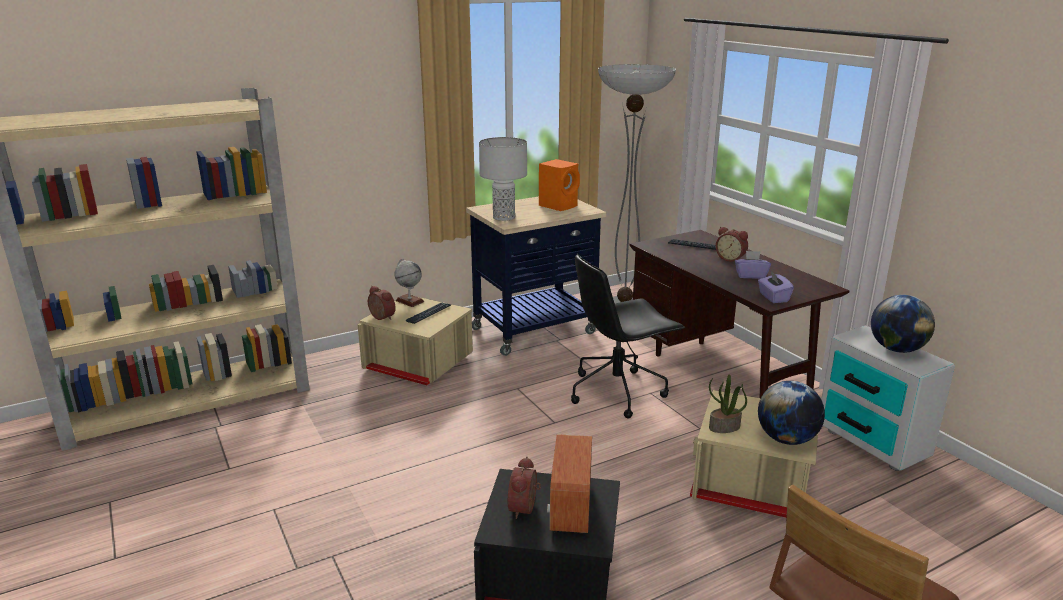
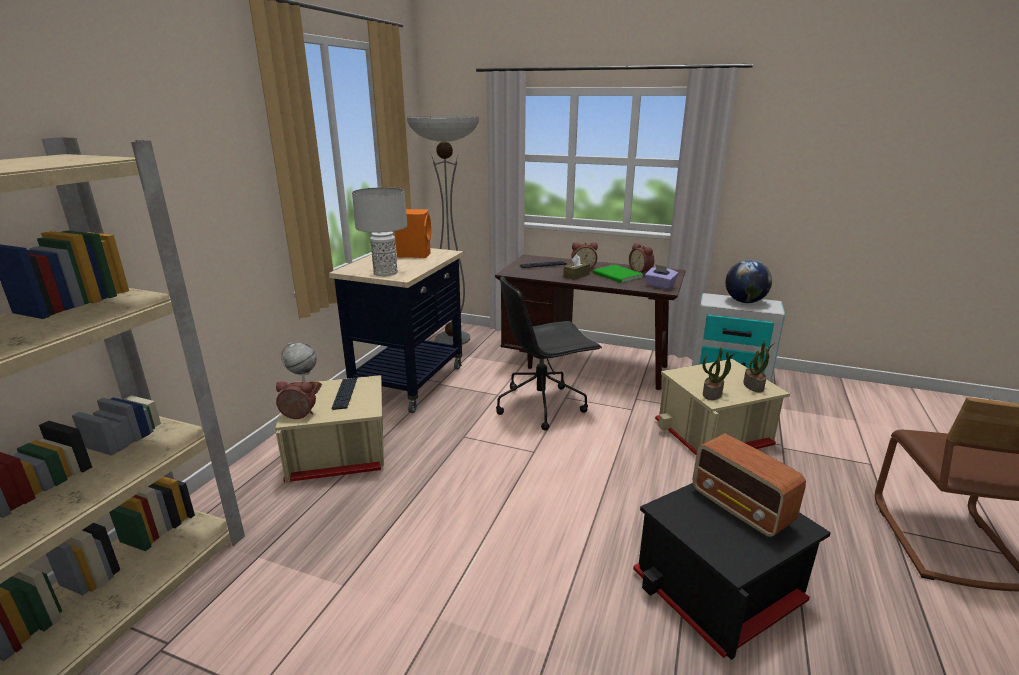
camera: 40 degrees left, 0 degrees up
(525, 508) = (716, 529): alarm clock -> alarm clock (641, 271)
(620, 391) = (544, 405): black office chair -> black office chair turned 45 degrees clockwise
(706, 264) = (576, 275): none -> brown tissue box
(750, 275) = (617, 276): purple tissue box -> green book
(787, 439) = (754, 386): globe -> potted plant

